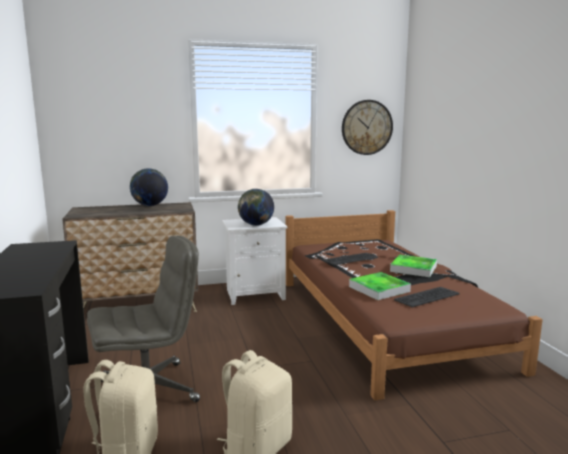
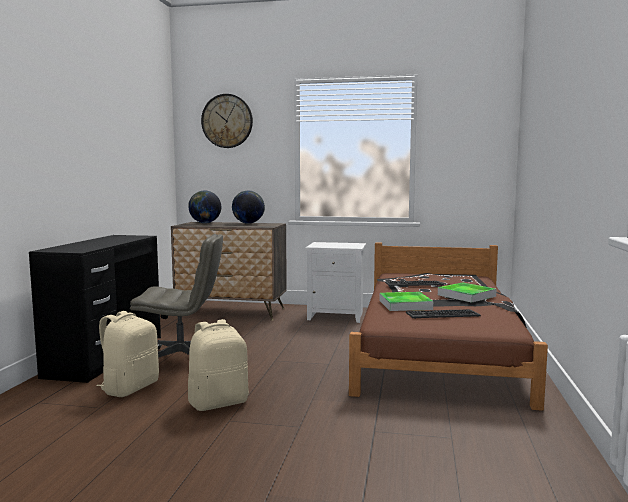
camera: 25 degrees right, 5 degrees down
(256, 225) = (335, 246): globe -> globe (205, 223)
(367, 127) = (472, 156): wall clock -> wall clock (227, 121)

